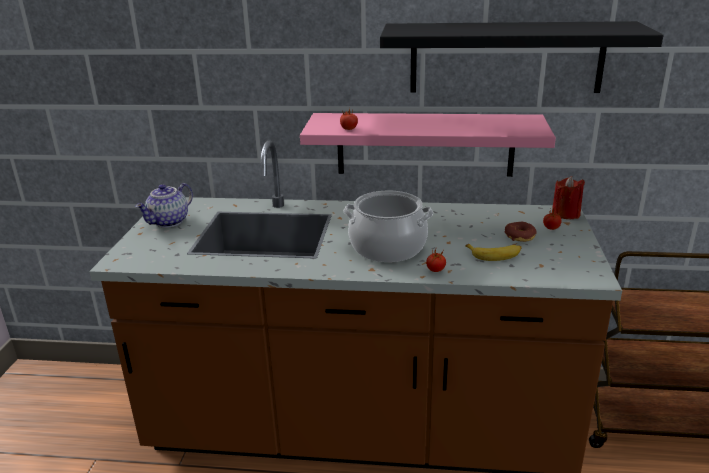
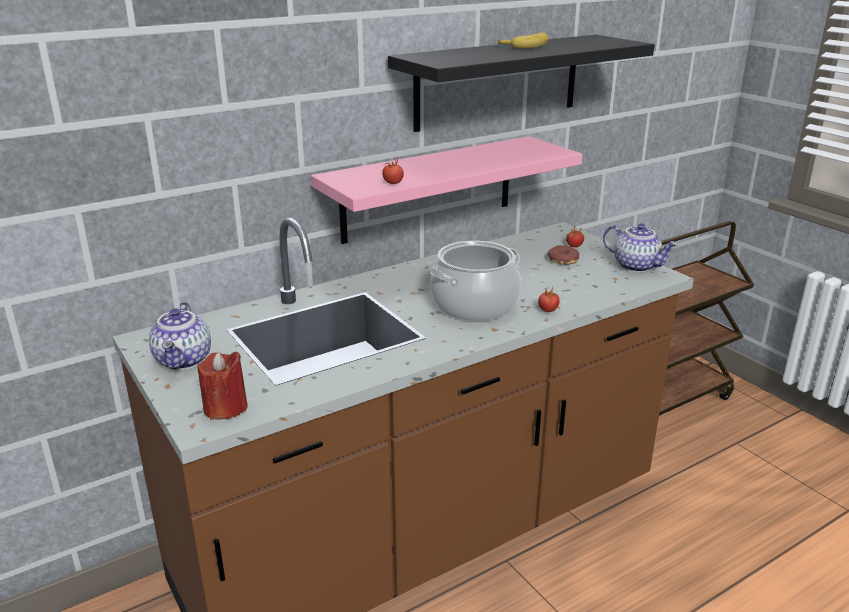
camera: 40 degrees left, 0 degrees up
(495, 255) = (570, 281): banana -> banana (527, 46)
(565, 214) = (565, 231): red candle -> red candle (225, 408)
(581, 262) = (636, 266): none -> teapot

